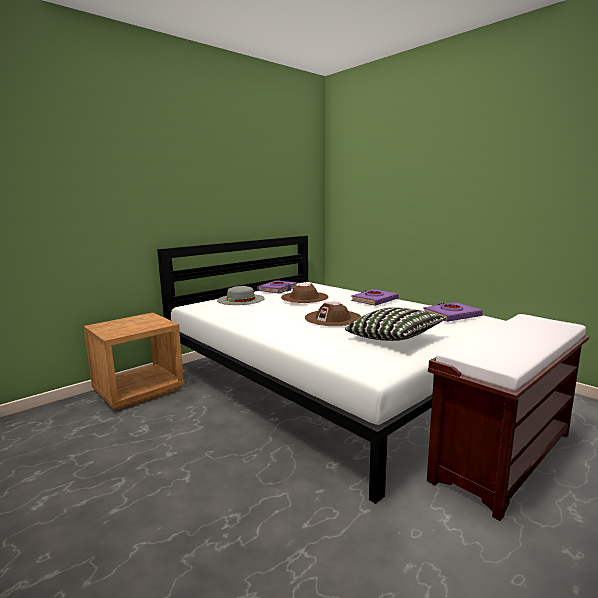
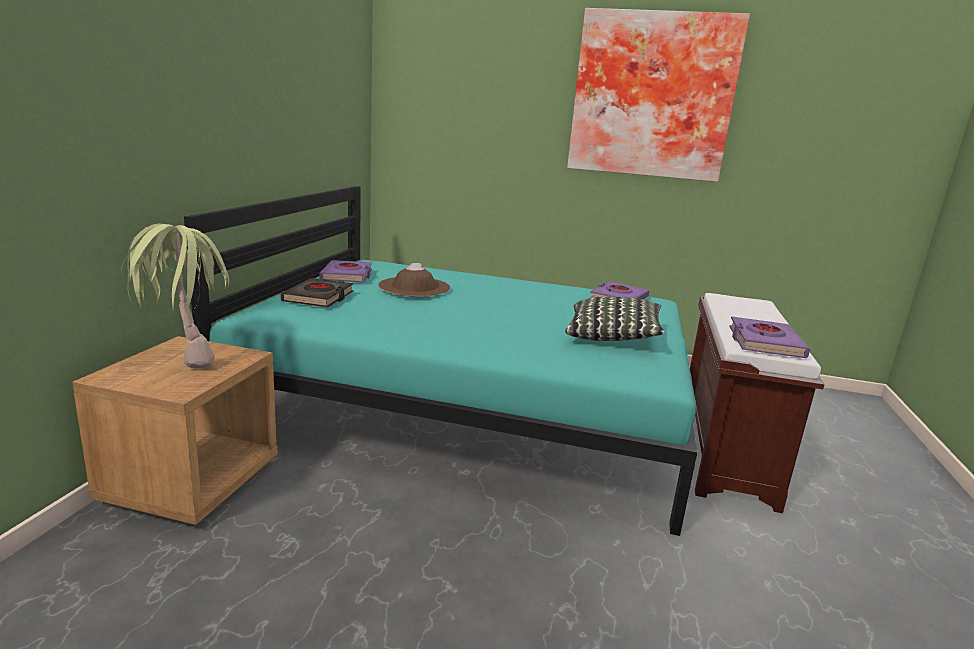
camera: 35 degrees left, 5 degrees up
(138, 321) = (184, 357): none -> potted plant
(240, 299) = (319, 297): grey hat -> black book
(327, 380) = (469, 403): white bed -> turquoise bed
(333, 318) = (503, 316): brown hat -> none
(374, 300) = (507, 285): purple book -> purple book (764, 343)
(504, 152) = (652, 96): none -> picture

